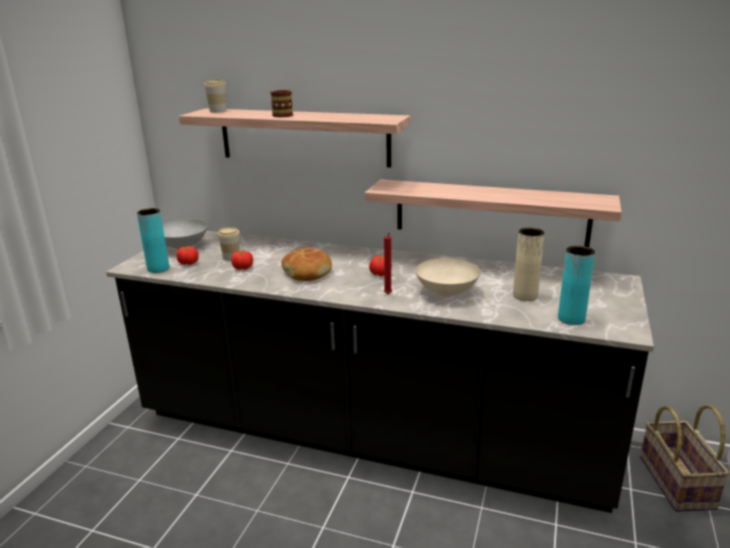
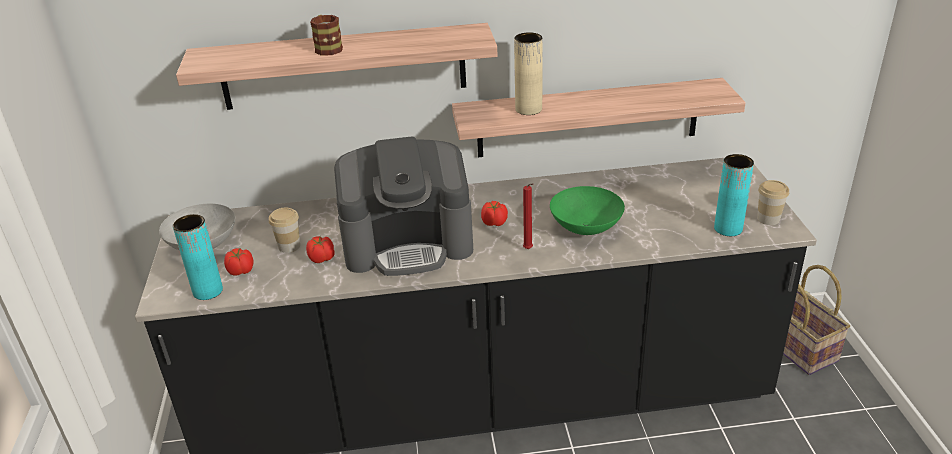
camera: 25 degrees left, 10 degrees up
(218, 111) = (220, 53): cup -> cup (768, 219)
(307, 272) = (408, 243): bread -> coffee machine
(447, 292) = (587, 228): beige bowl -> green bowl
(525, 296) = (665, 211): beige vase -> beige vase (528, 109)

